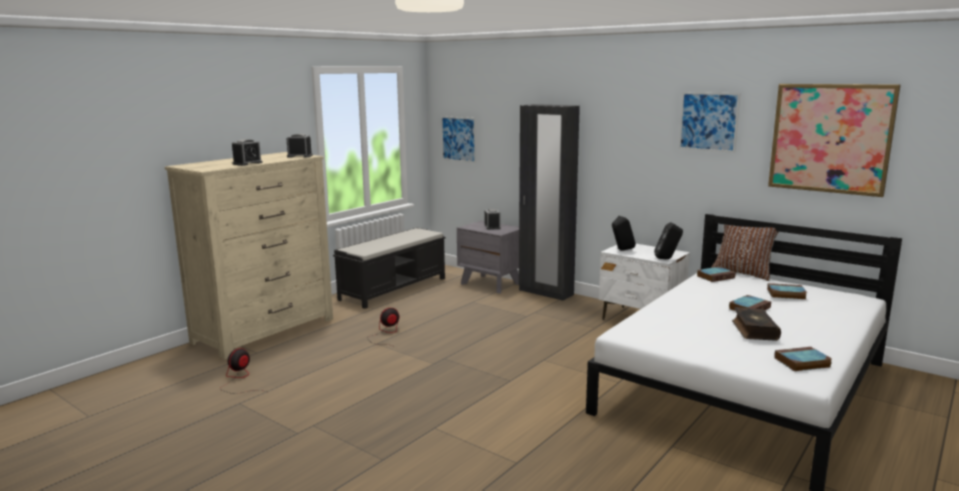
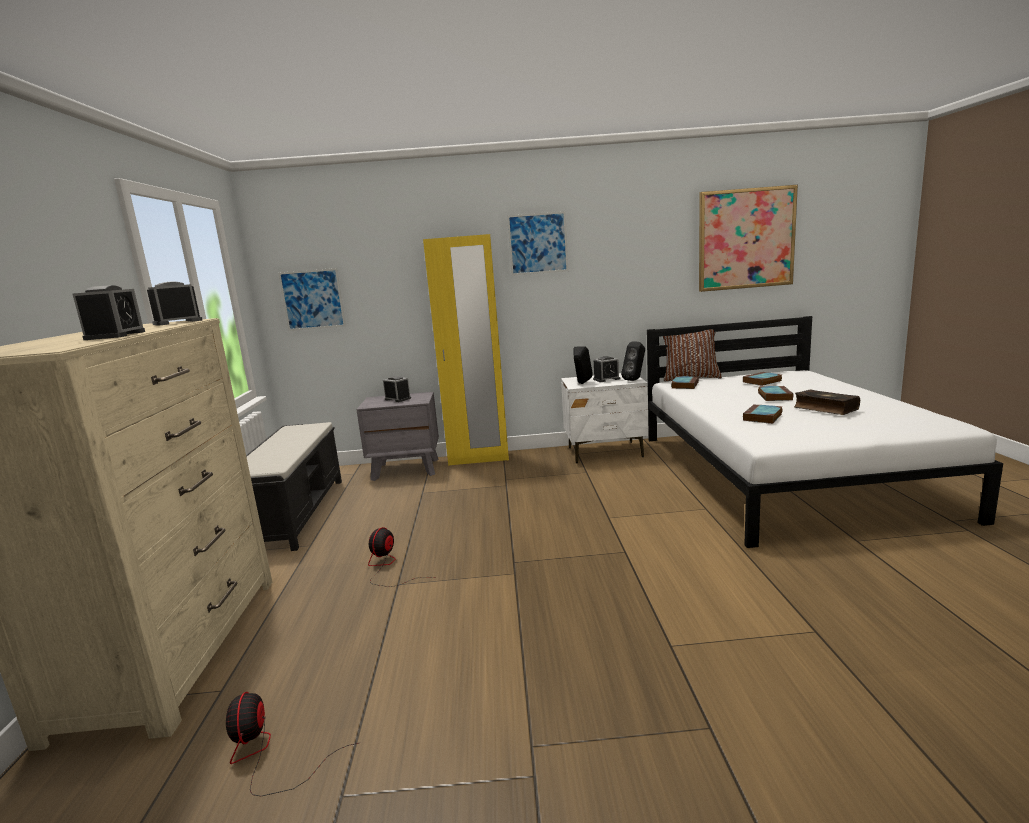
camera: 40 degrees left, 0 degrees up
(545, 292) = (478, 459): black wardrobe -> yellow wardrobe
(649, 252) = (606, 379): none -> alarm clock
(708, 121) = (636, 237): picture -> picture (538, 243)
(801, 363) = (915, 417): book -> book (762, 417)

